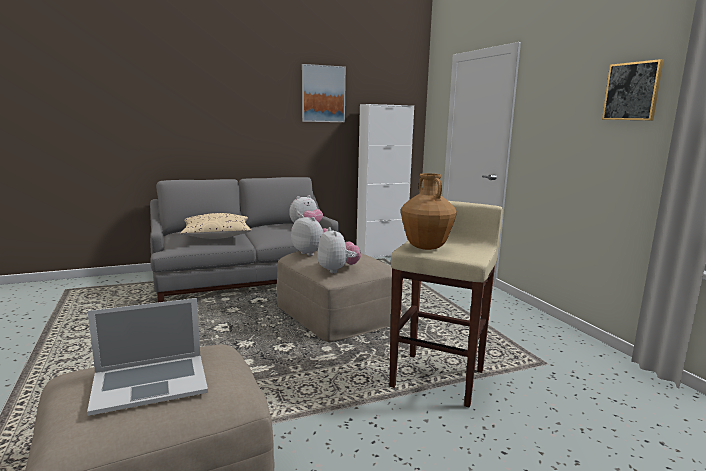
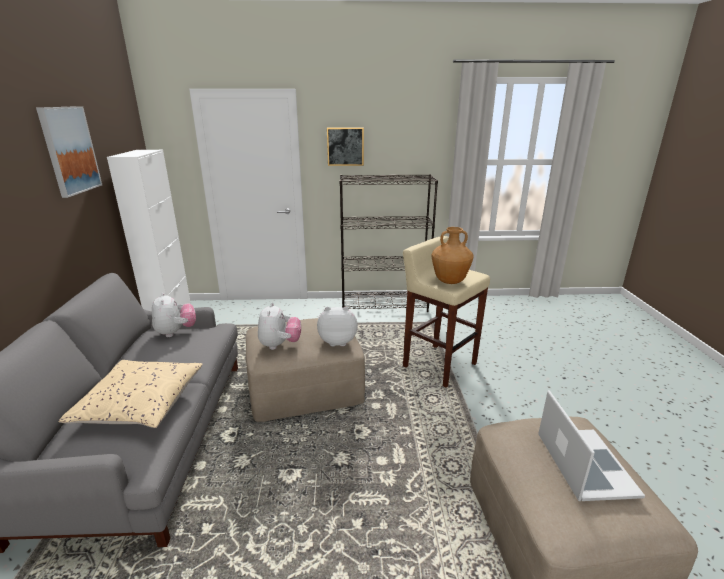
camera: 70 degrees left, 10 degrees up
(311, 253) = (280, 345): plush toy -> plush toy turned 120 degrees clockwise
(544, 326) = (384, 305): none -> black bookcase
(632, 91) = (413, 138): picture -> picture (345, 146)

